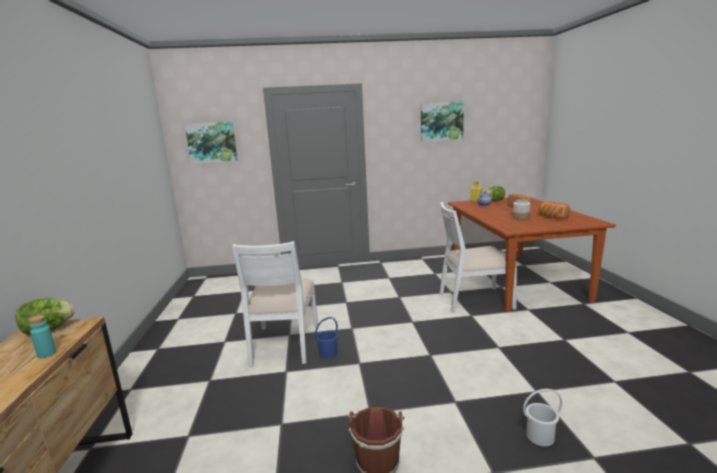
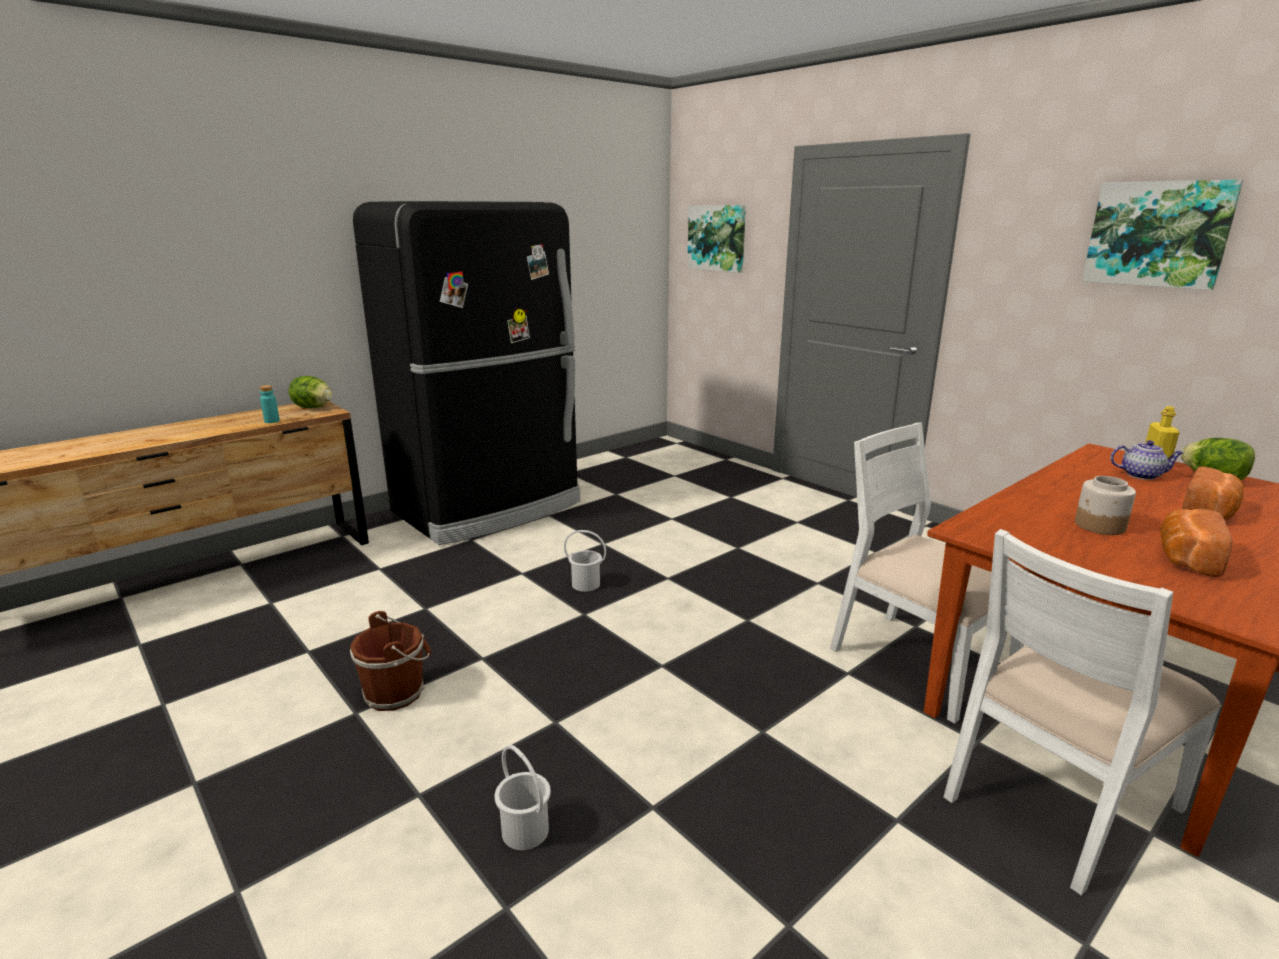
camera: 55 degrees right, 5 degrees up
(174, 360) = (490, 508): none -> black fridge
(284, 344) = (577, 549): white chair -> white chair (1057, 801)
(328, 353) = (585, 584): blue bucket -> white bucket

